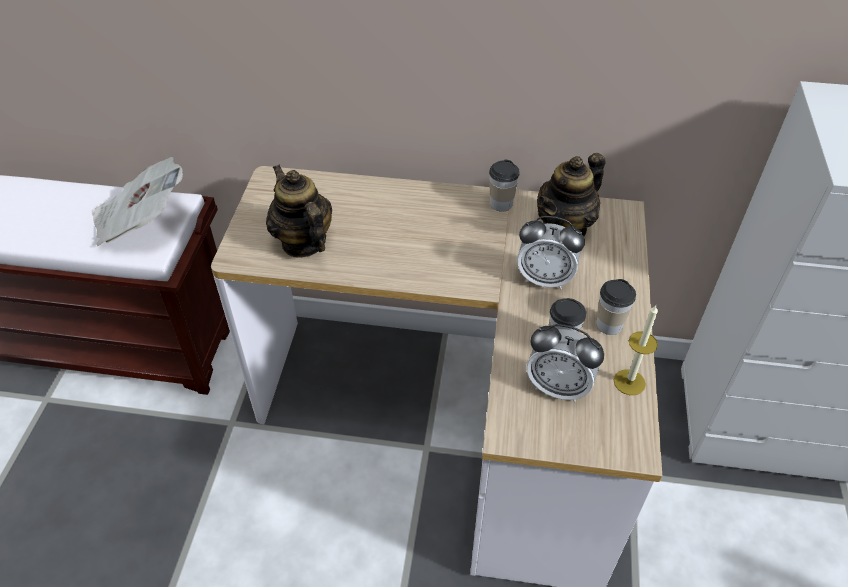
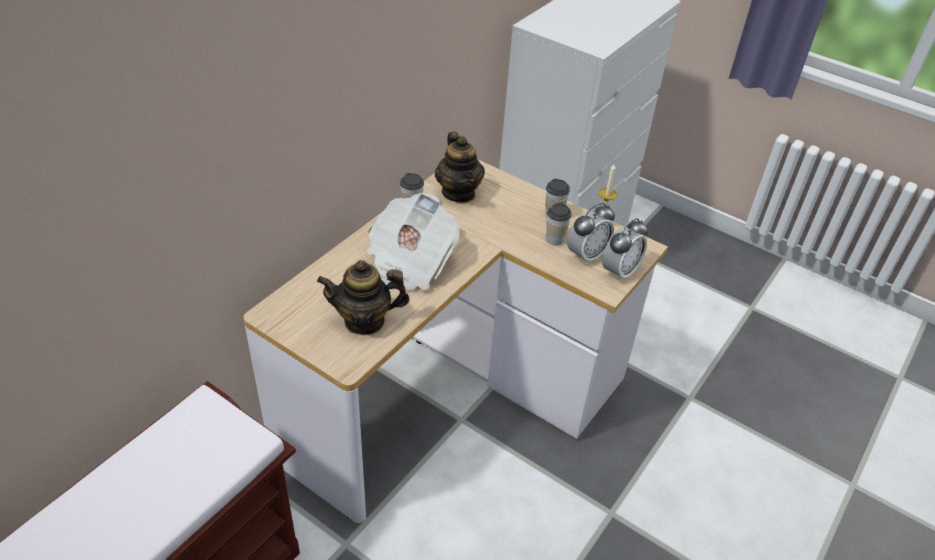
camera: 65 degrees left, 5 degrees down
(141, 222) = (202, 438): newspaper -> newspaper (408, 263)
(545, 278) = (497, 221): alarm clock -> alarm clock (619, 271)

